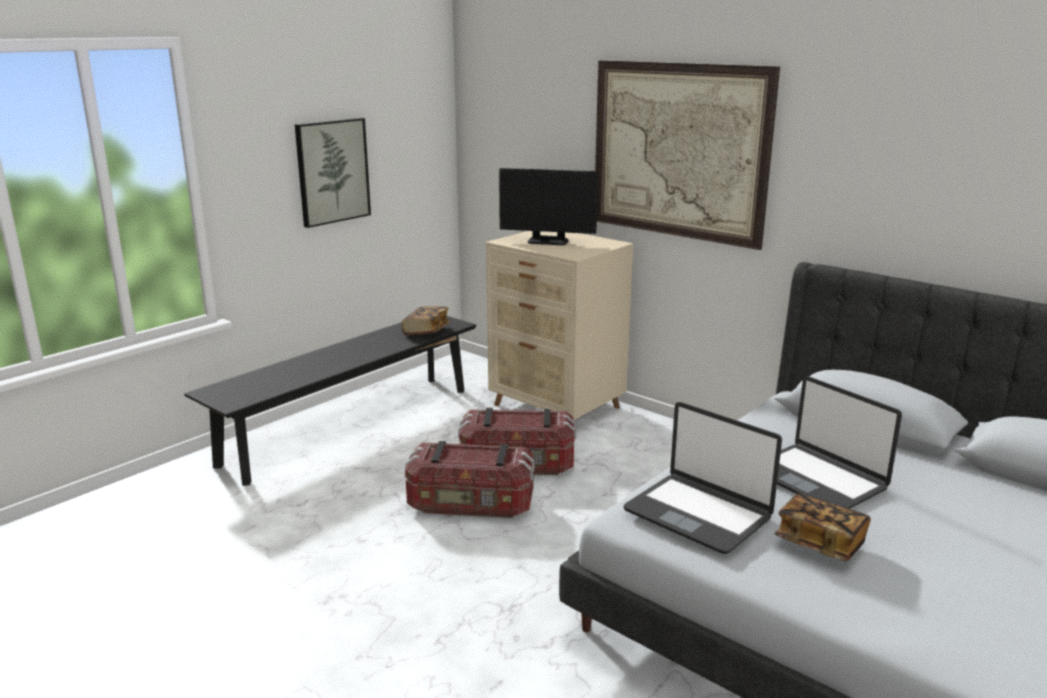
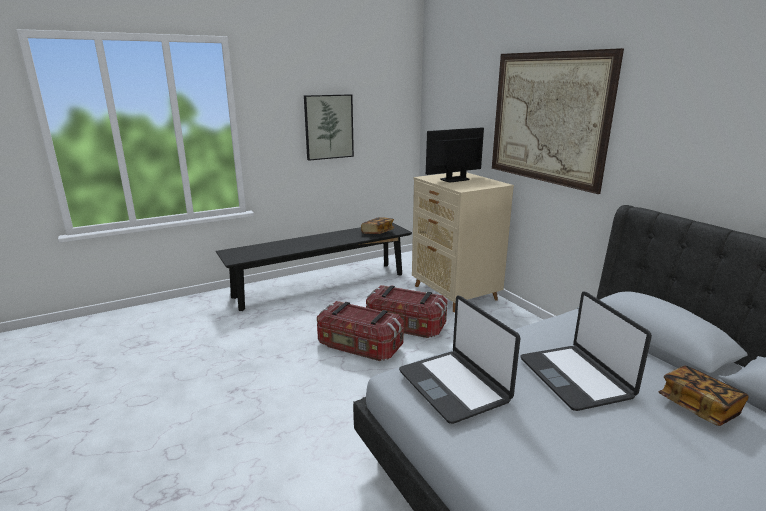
camera: 20 degrees right, 0 degrees up
(548, 241) = (454, 179): monitor -> monitor turned 120 degrees clockwise
(820, 543) = (540, 433): book -> book (698, 407)

